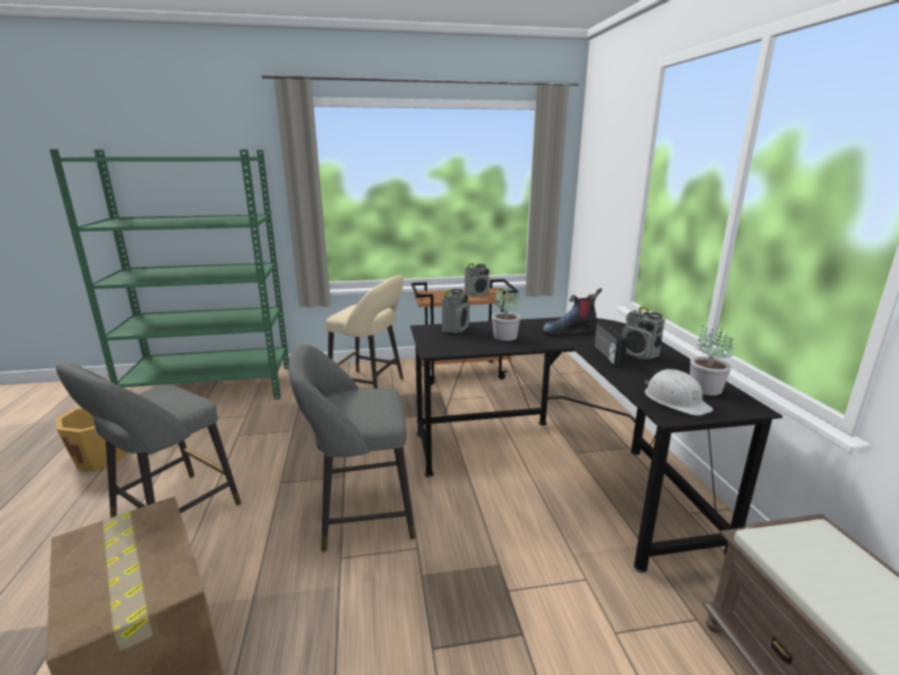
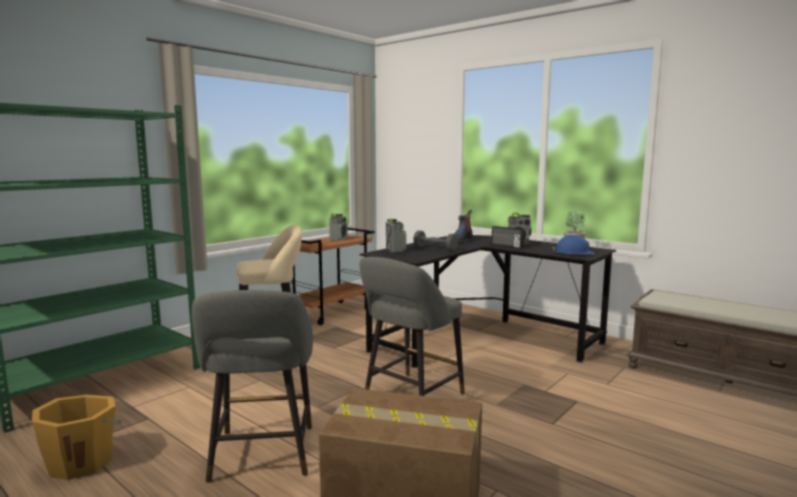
camera: 40 degrees left, 10 degrees down
(505, 337) = (435, 248): potted plant -> grey dumbbell
(676, 400) = (574, 253): white hard hat -> blue hard hat

